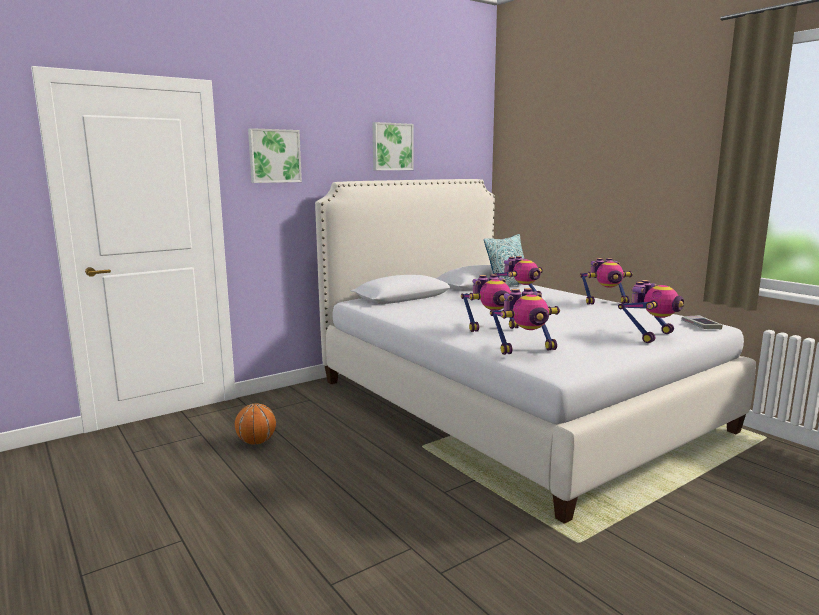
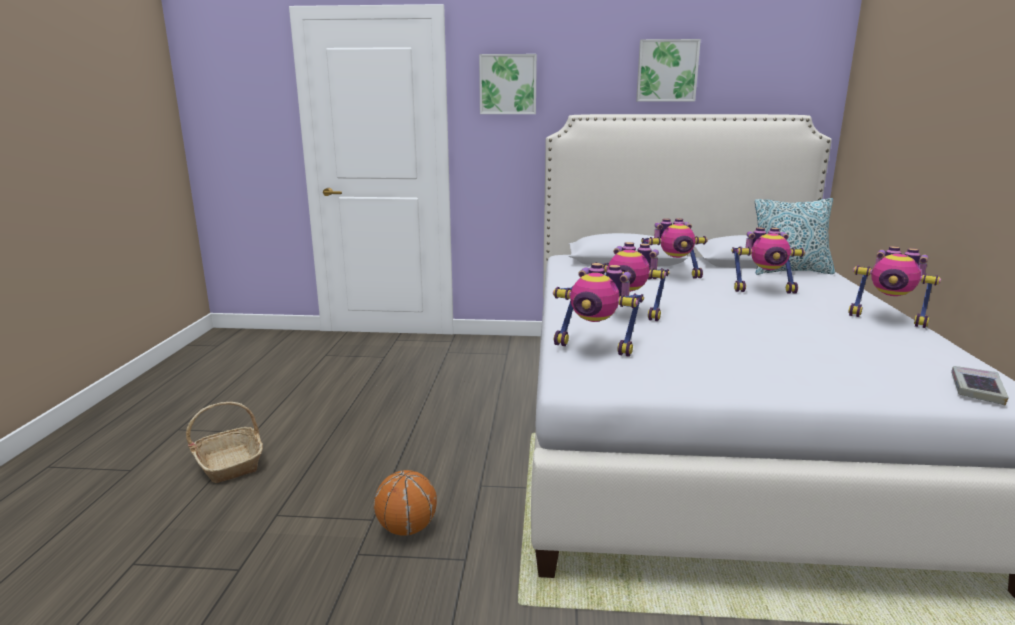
camera: 40 degrees right, 5 degrees up
(207, 573) = (230, 463): none -> basket
(256, 442) = (409, 377): basketball -> basketball (407, 529)
(650, 336) = (828, 379): toy robot -> toy robot (672, 276)

